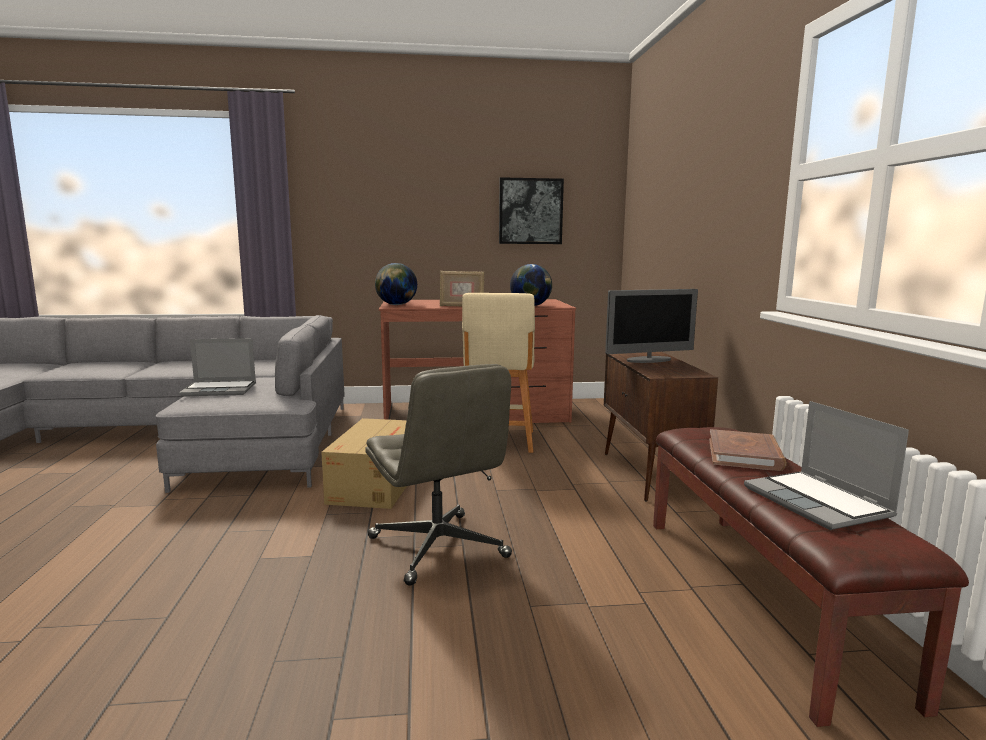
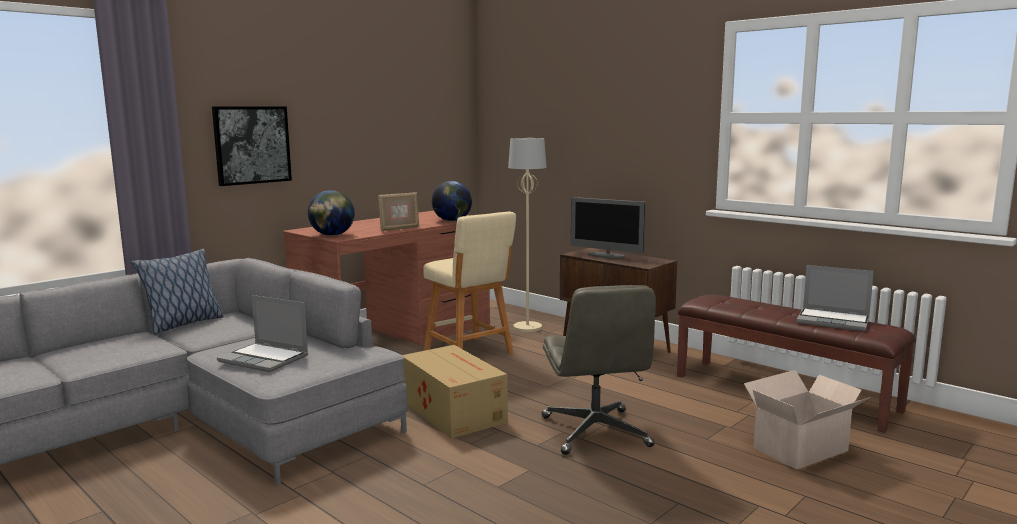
camera: 40 degrees left, 0 degrees up
(220, 390) = (265, 359): laptop -> laptop turned 75 degrees clockwise
(259, 360) = (183, 324): none -> pillow
(439, 548) = (596, 432): grey office chair -> grey office chair turned 60 degrees clockwise
(530, 211) = (406, 126): picture -> picture (252, 145)
(599, 434) = (527, 328): none -> beige floor lamp
(624, 678) = (803, 449): none -> cardboard box
(649, 360) = (606, 255): monitor -> monitor turned 90 degrees clockwise
(744, 454) = (756, 307): brown book -> none

